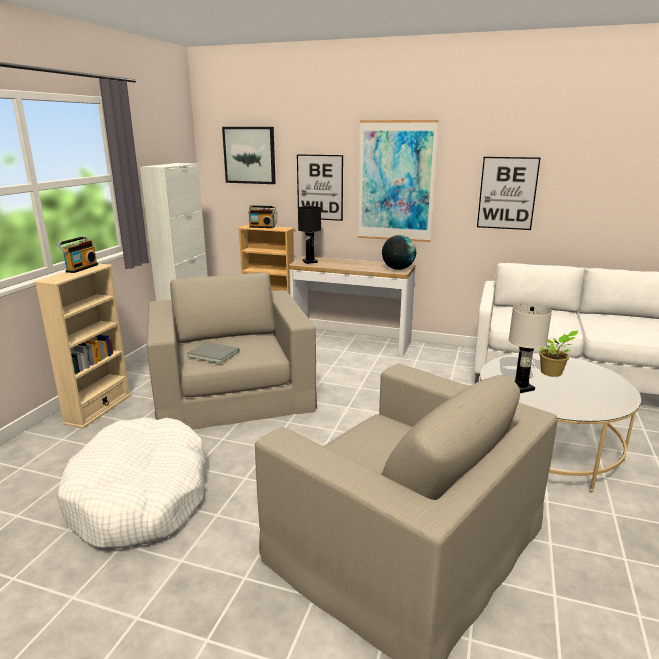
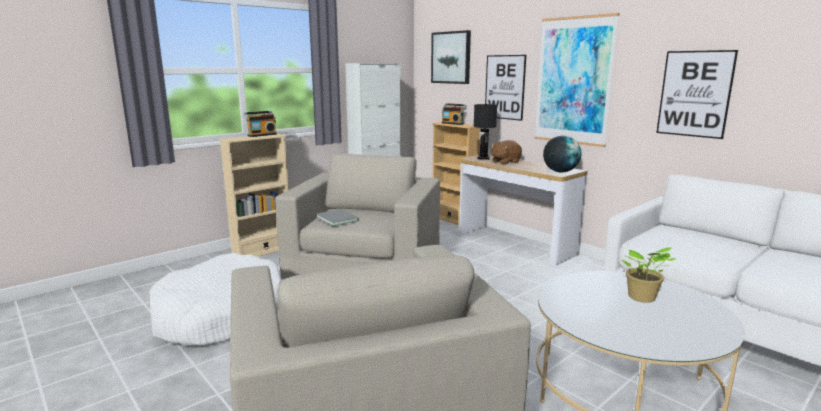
camera: 30 degrees right, 5 degrees down
(336, 264) = (505, 162): none -> brown plush toy
(520, 387) = (578, 301): white table lamp -> none

